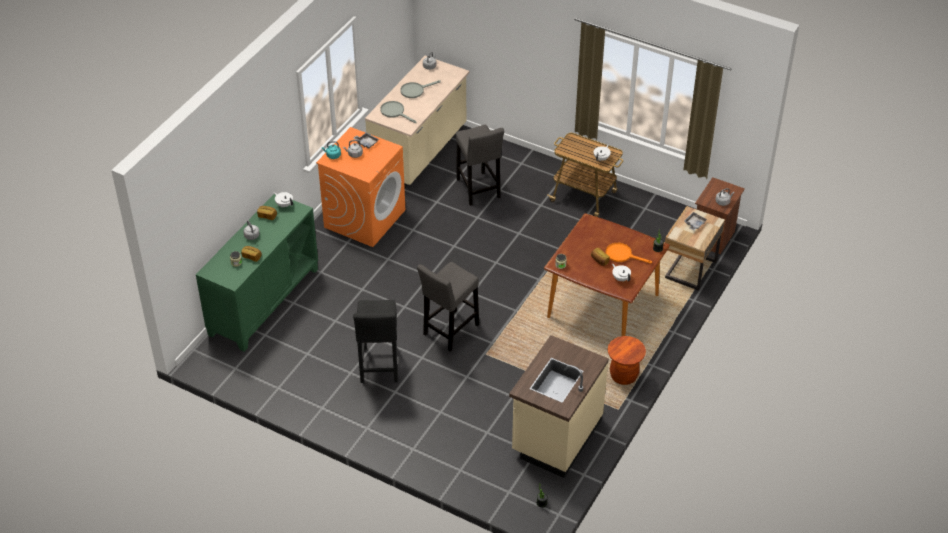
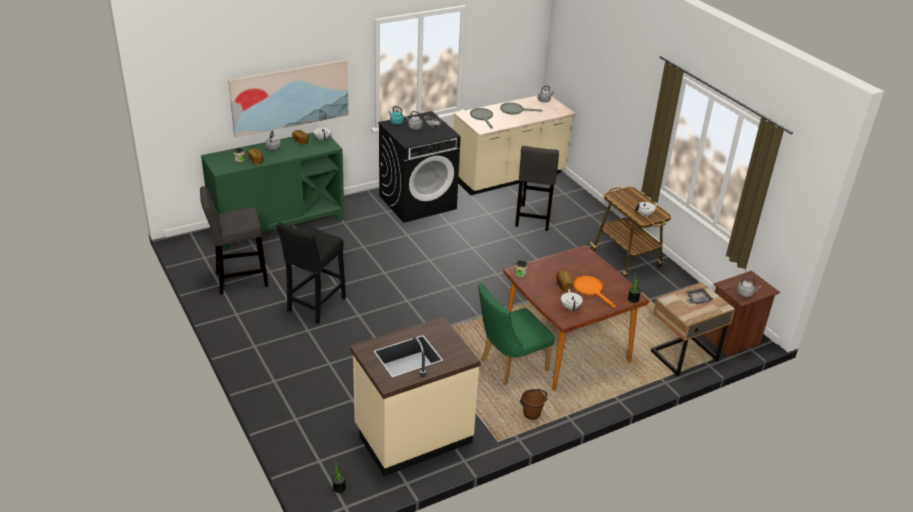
camera: 30 degrees right, 10 degrees down
(248, 180) = (290, 97): none -> picture
(365, 218) = (418, 202): orange washing machine -> black washing machine
(449, 331) = (402, 306): grey stool -> grey stool (238, 280)
(575, 343) = (509, 366): none -> green chair
(623, 376) = (531, 415): brown stool -> brown bucket

